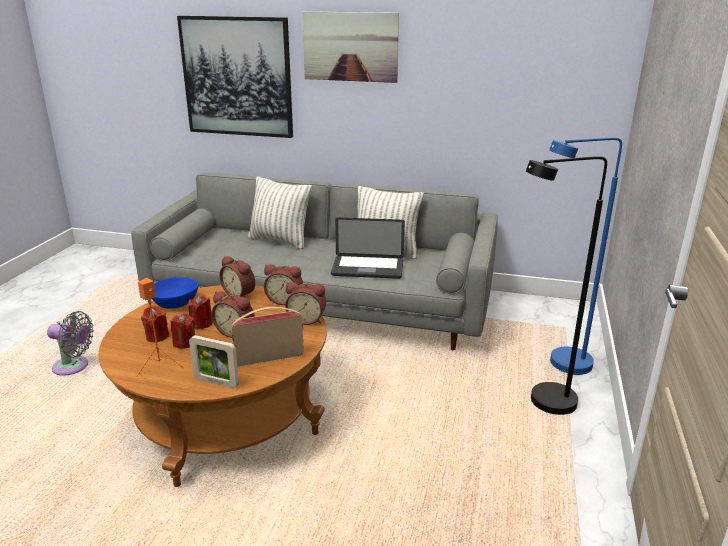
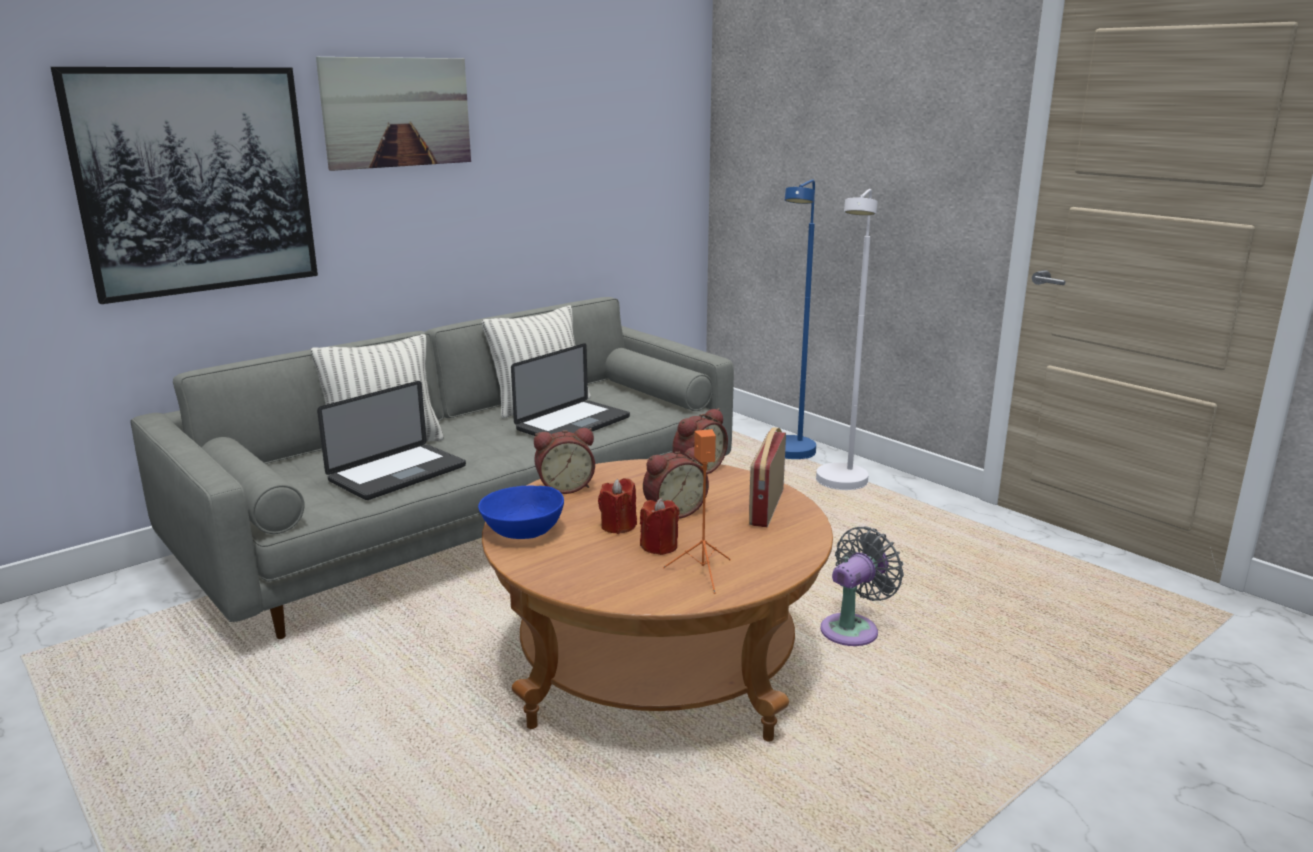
camera: 55 degrees left, 5 degrees down
(74, 367) = (311, 778): grey fan -> grey fan (853, 628)
(157, 336) = (613, 561): red candle -> none
(216, 382) = (791, 547): picture frame -> none
(246, 256) = (397, 474): none -> laptop
(285, 300) = (626, 468): alarm clock -> none
(542, 404) = (841, 486): black floor lamp -> white floor lamp

